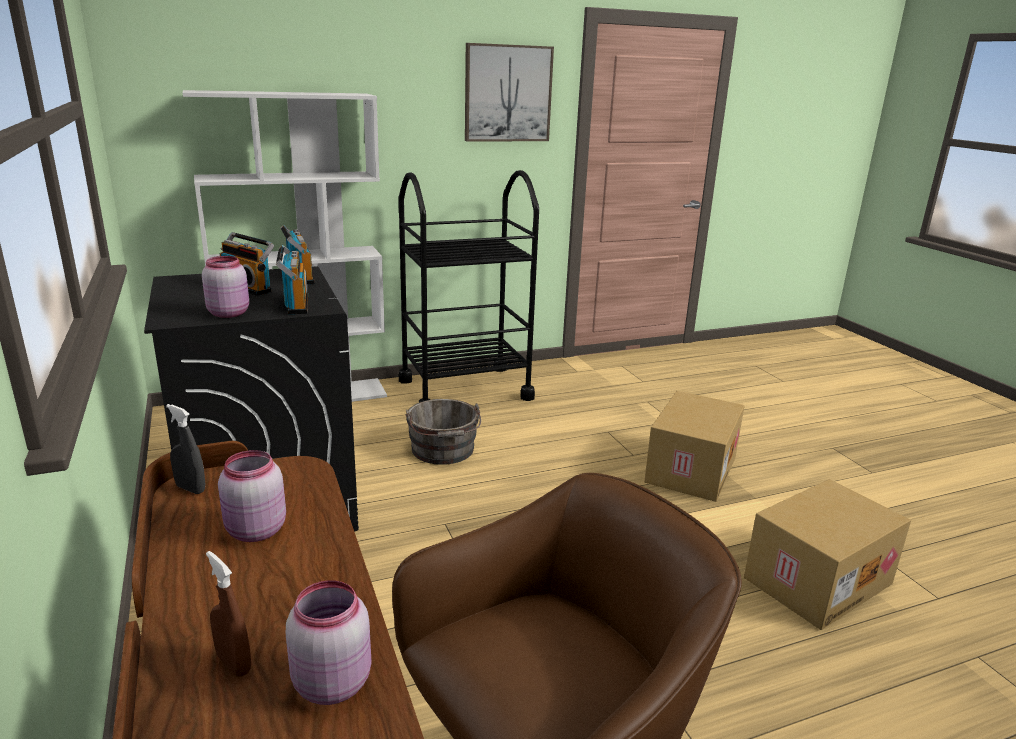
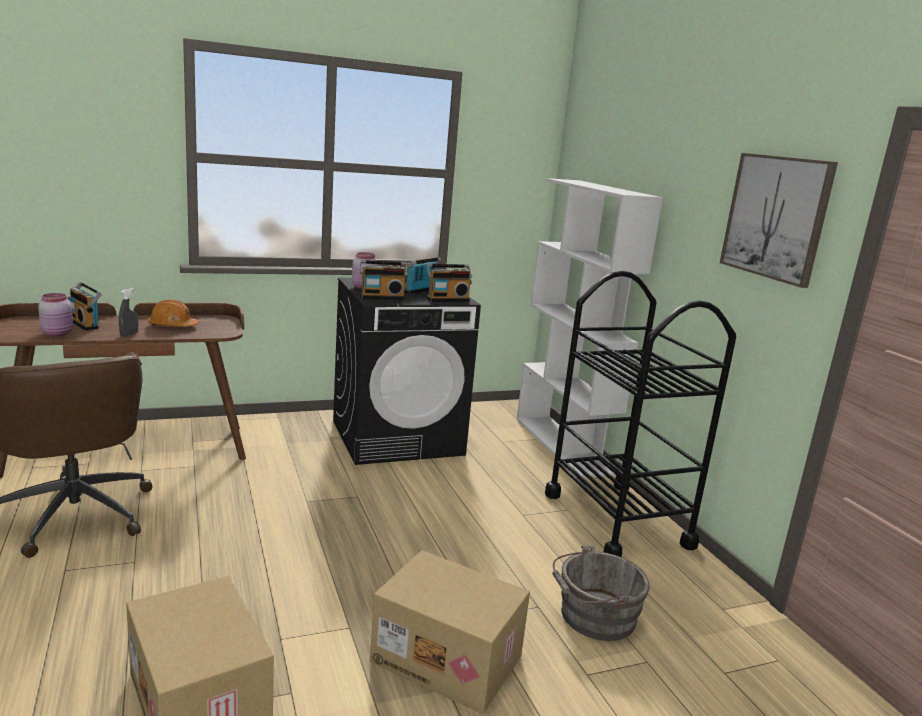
camera: 90 degrees right, 5 degrees down
(190, 488) = (220, 318): grey spray bottle -> grey spray bottle (129, 335)
(233, 663) = (85, 324): brown spray bottle -> radio
(254, 531) = (173, 326): pink jar -> orange hard hat
(443, 451) = (475, 501): grey bucket -> grey bucket (593, 616)

